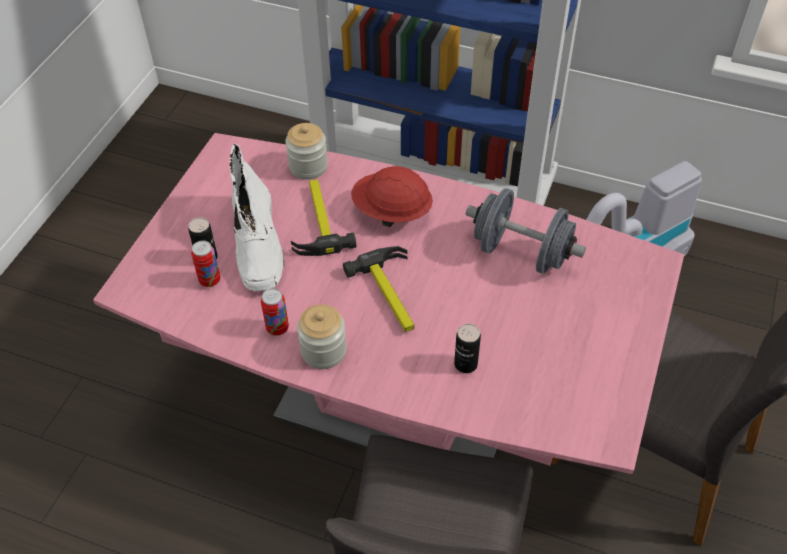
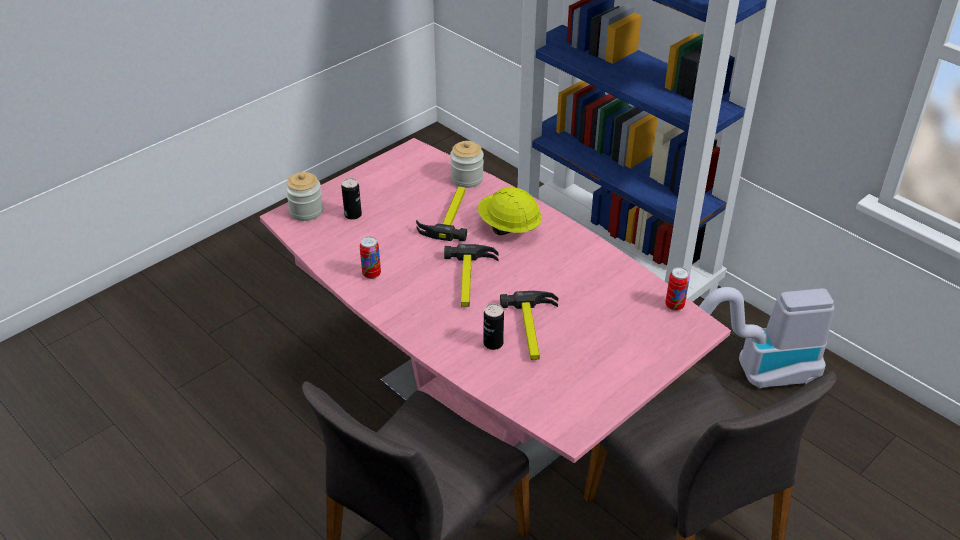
camera: 25 degrees right, 10 degrees down
(210, 280) = (345, 229): can -> can (674, 305)
(258, 246) = (394, 218): white boot -> none
(323, 351) = (394, 299): jar -> jar (306, 211)
(391, 212) = (509, 227): red hard hat -> yellow hard hat
(496, 330) = (533, 330): none -> hammer
(521, 252) = (592, 285): grey dumbbell -> none

